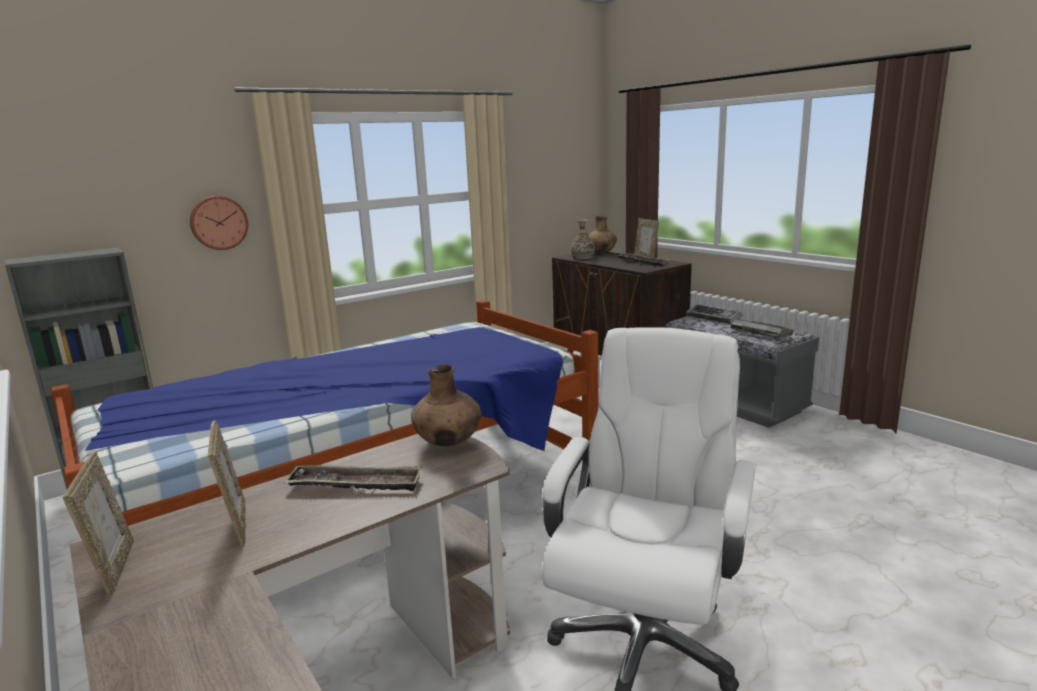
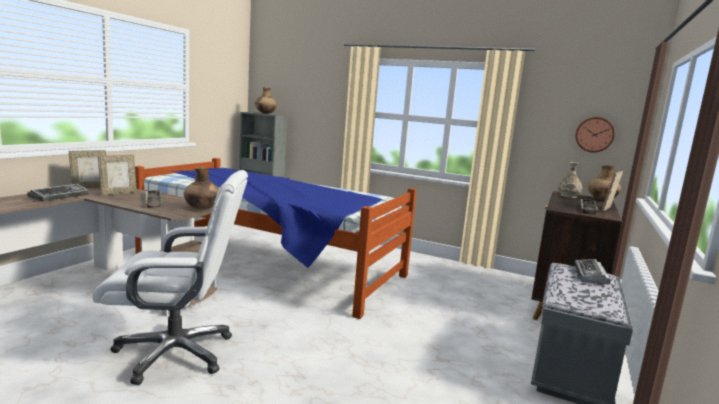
camera: 60 degrees right, 5 degrees down
(68, 254) = (265, 113): none -> brown vase
(218, 222) = (329, 112): wall clock -> wall clock (594, 134)
(760, 333) = (574, 294): keyboard -> keyboard (60, 196)

